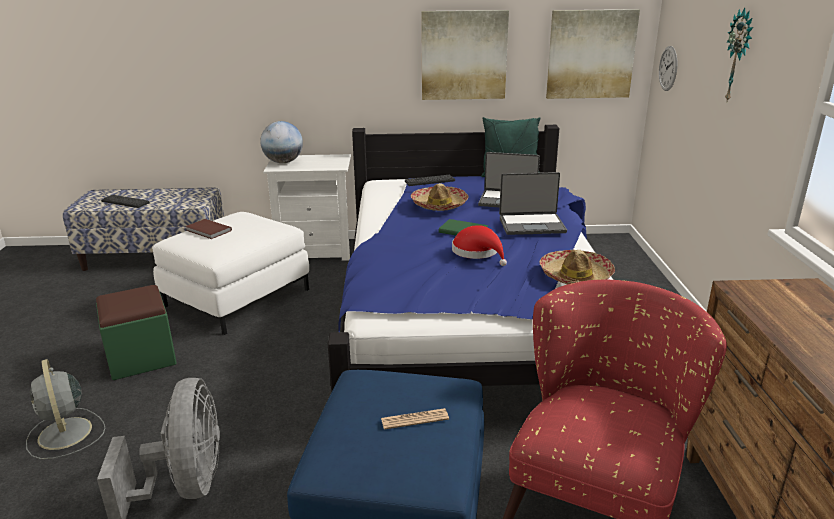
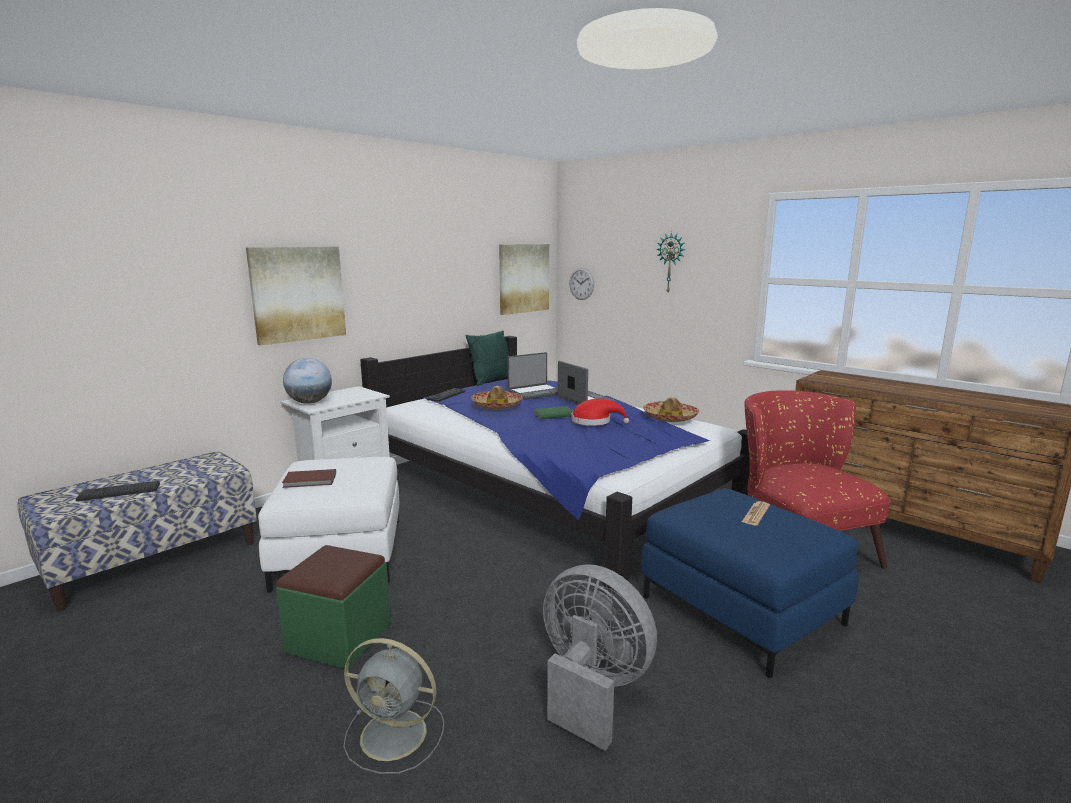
camera: 45 degrees left, 10 degrees down
(463, 55) = (444, 282): picture -> picture (298, 294)
(531, 225) = (585, 400): laptop -> laptop turned 75 degrees counterclockwise

